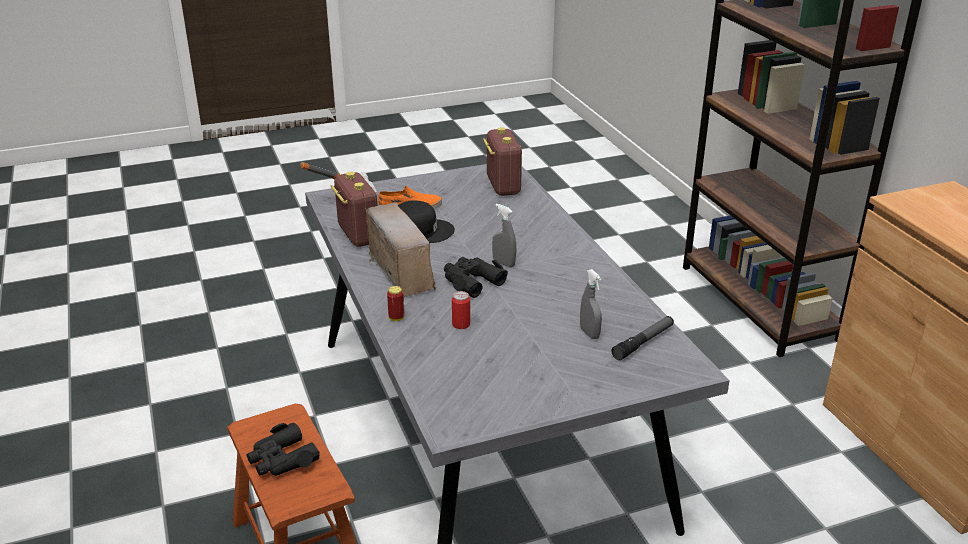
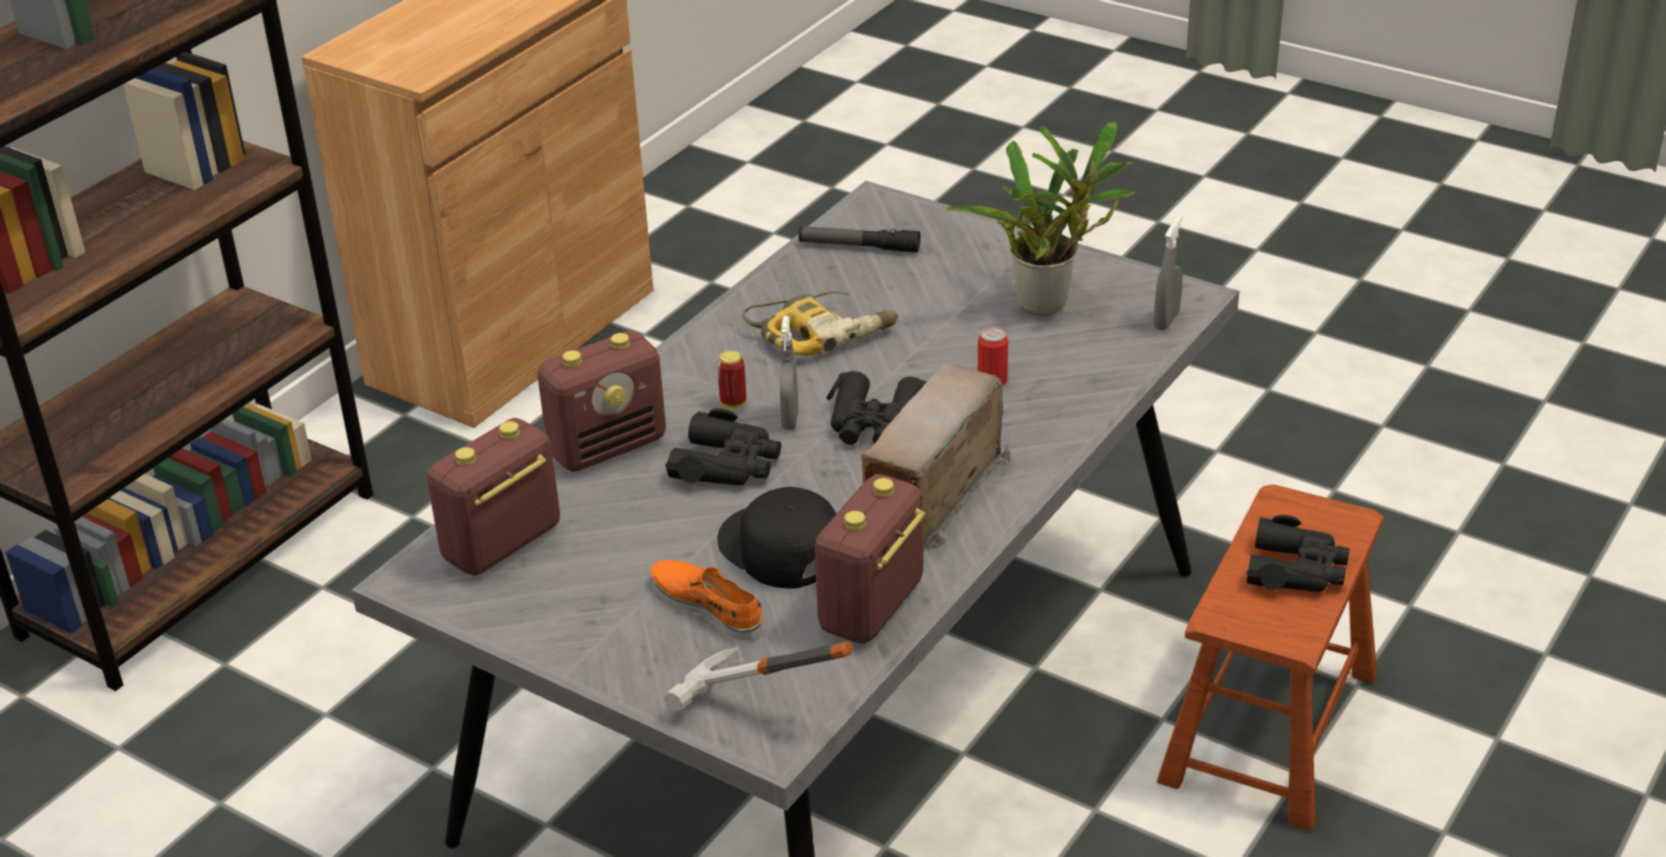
camera: 125 degrees left, 5 degrees up
(396, 318) = (1048, 437): can -> can (733, 403)
(491, 239) = (727, 464): none -> black binoculars
(507, 375) = (1049, 303): none -> potted plant
(539, 221) = (608, 447): none -> radio
(566, 298) = (822, 332): none -> power drill
(589, 333) = (886, 286): grey spray bottle -> grey spray bottle (1166, 320)

